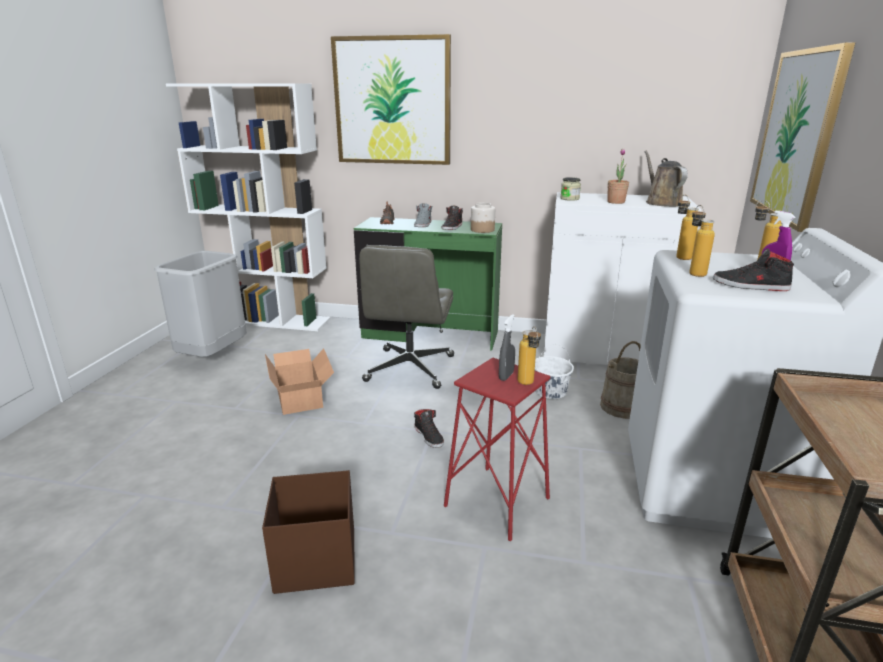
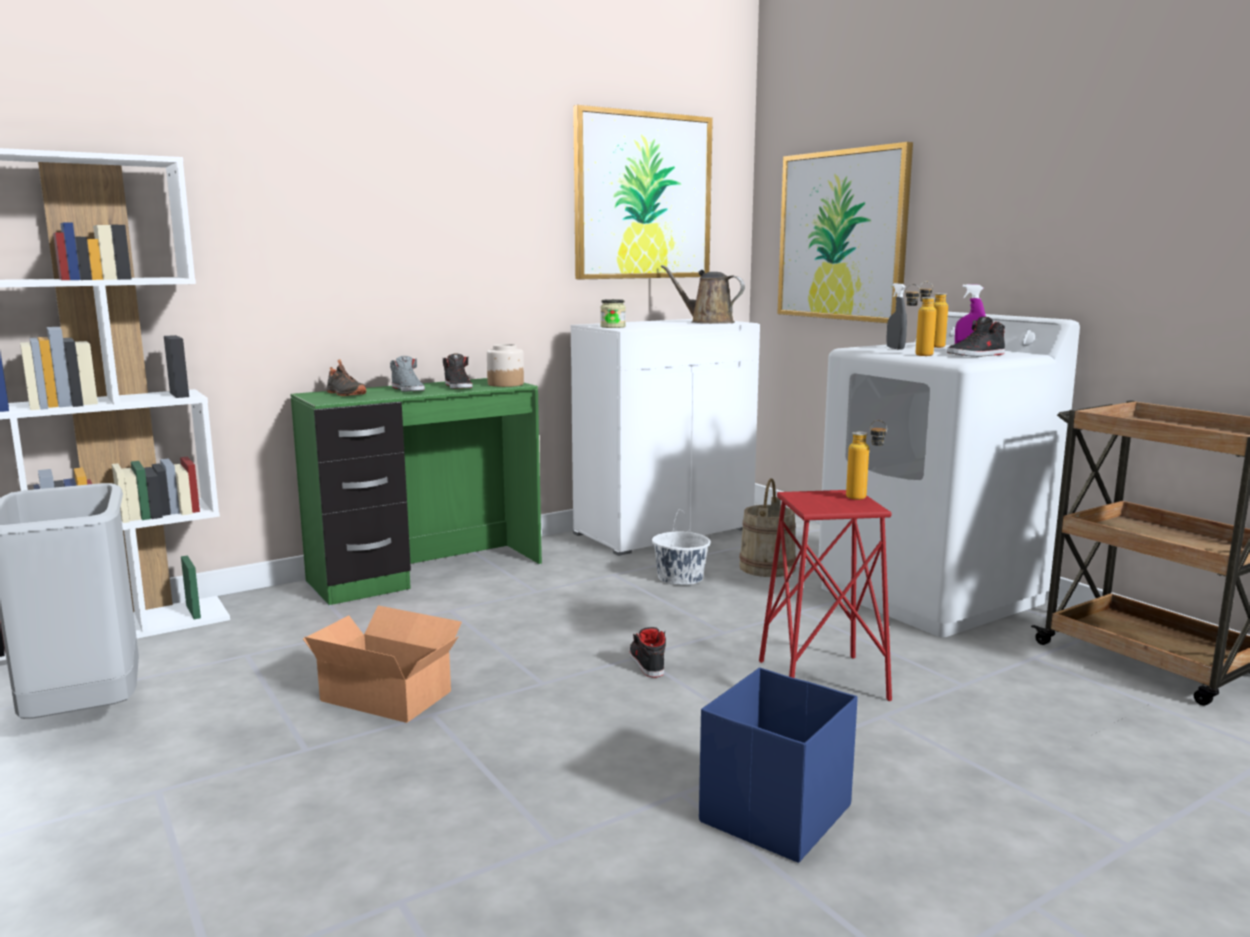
camera: 45 degrees left, 10 degrees down
(314, 561) = (773, 815): brown storage box -> blue storage box
(392, 101) = (321, 199): picture -> picture (643, 196)
(410, 369) = (479, 613): grey office chair -> none
(429, 436) = (646, 662): black shoe -> black shoe turned 120 degrees counterclockwise
(506, 376) = (831, 499): grey spray bottle -> grey spray bottle (895, 348)
(616, 202) = (668, 325): potted plant -> none
(680, 256) = (867, 349): bottle -> none

